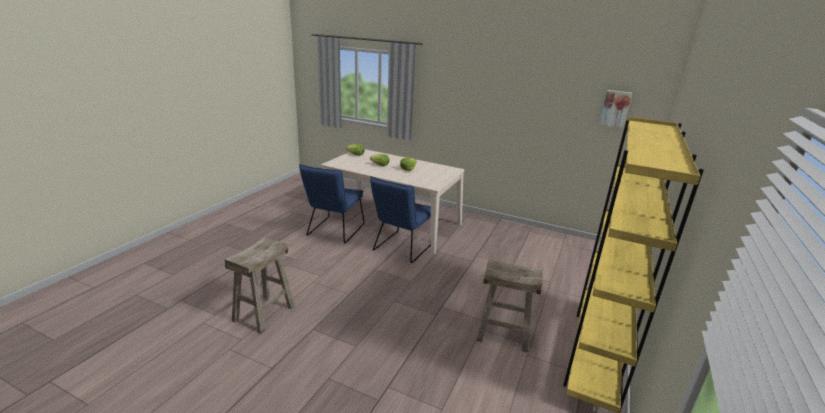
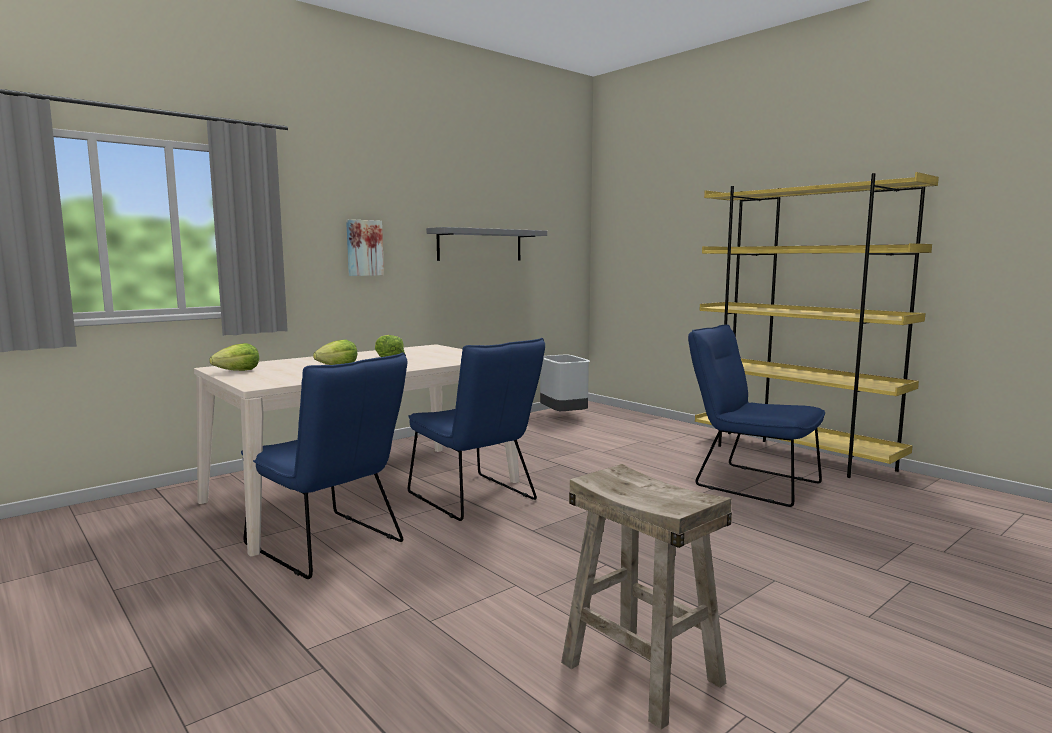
camera: 65 degrees left, 15 degrees down
(503, 333) = (749, 482): beige stool -> blue chair
(542, 115) = (480, 245): none -> grey shelf
(570, 245) = (562, 416): none -> grey trash can
(615, 108) = (550, 225): picture -> picture (364, 248)

